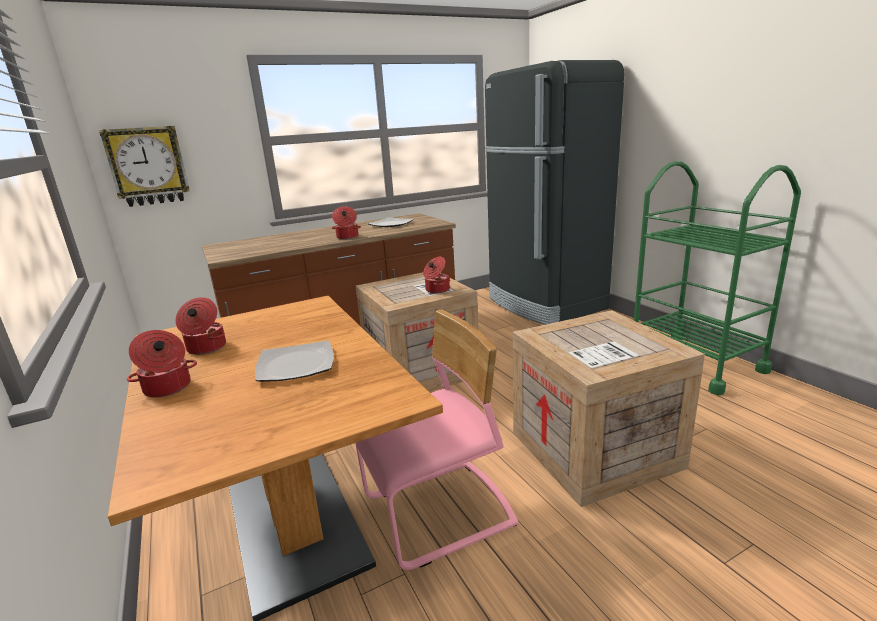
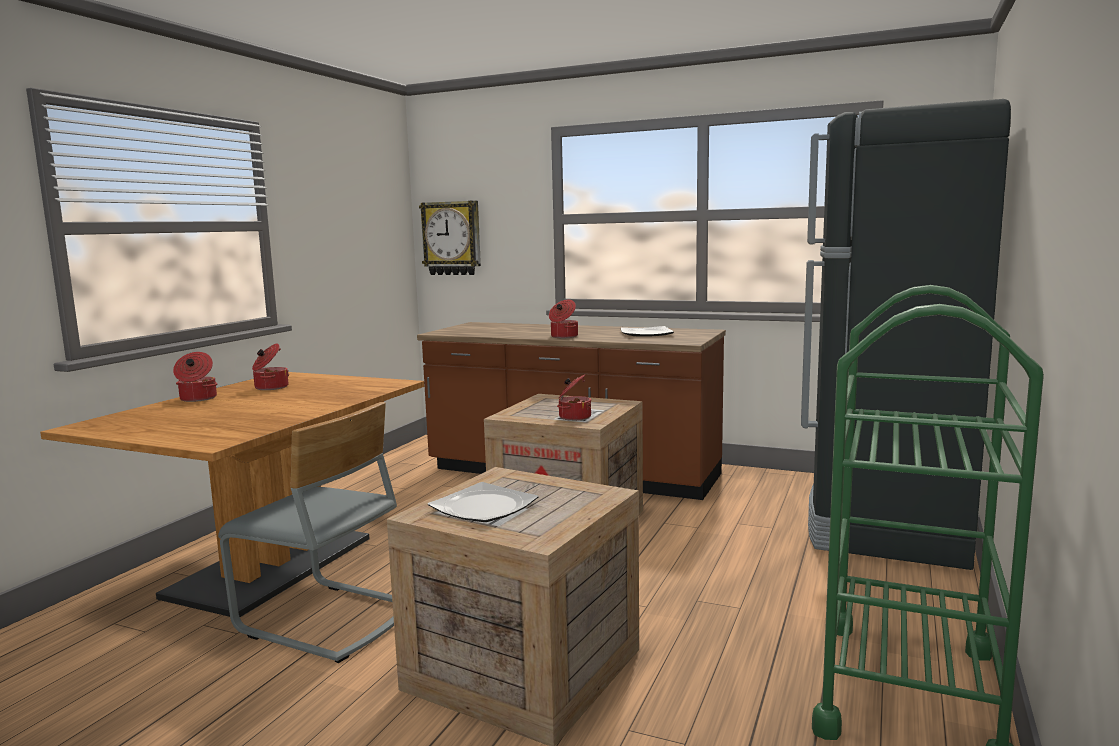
camera: 50 degrees right, 10 degrees down
(296, 365) = (257, 409): plate -> plate (483, 507)
(439, 513) = (326, 620): pink chair -> grey chair

